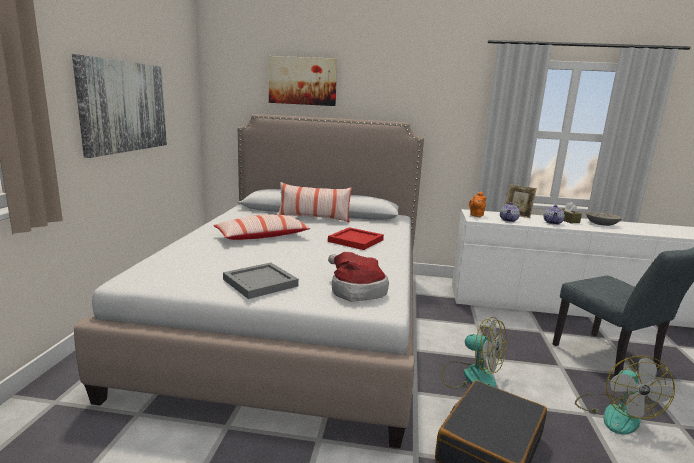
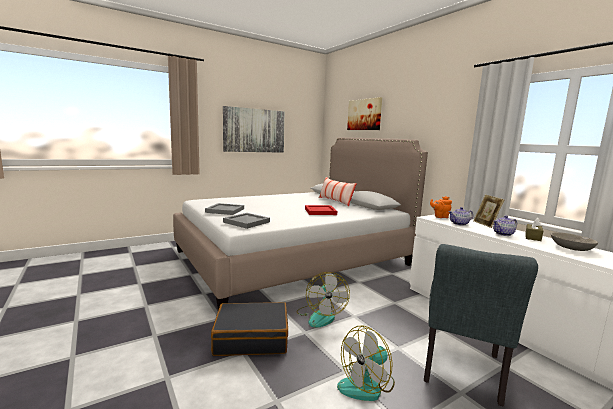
camera: 50 degrees right, 5 degrees down
(262, 236) = (282, 201): pillow -> none
(355, 290) = (246, 222): hat -> grey tray

